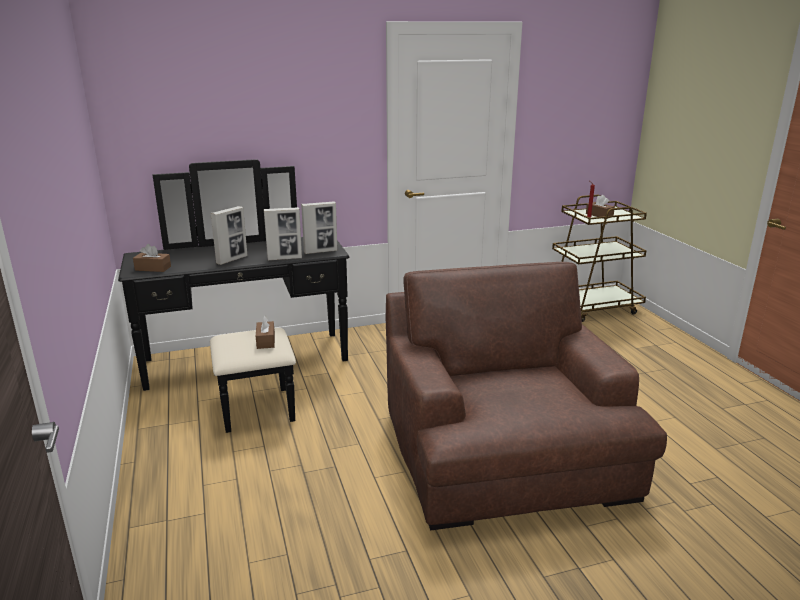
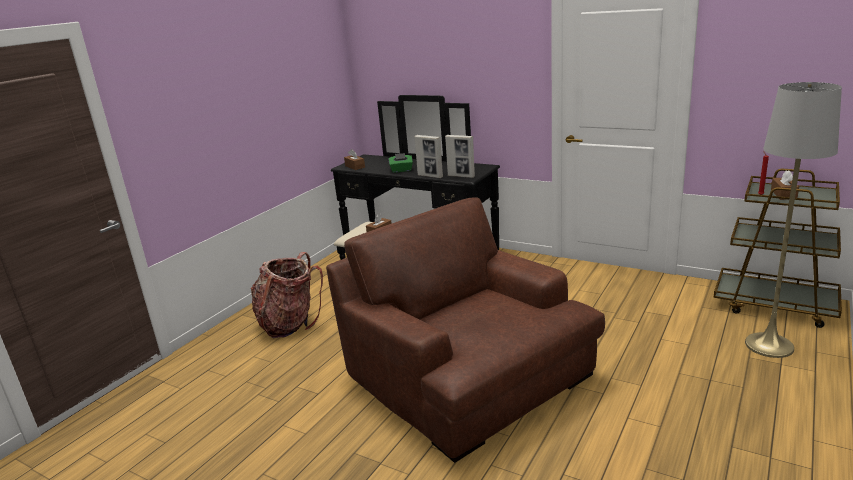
camera: 50 degrees right, 0 degrees up
(226, 502) = (289, 323): none -> backpack
(232, 260) = (401, 170): picture frame -> green tissue box
(504, 451) = (467, 375): brown armchair -> brown armchair turned 75 degrees counterclockwise
(632, 336) = (769, 345): none -> grey floor lamp

